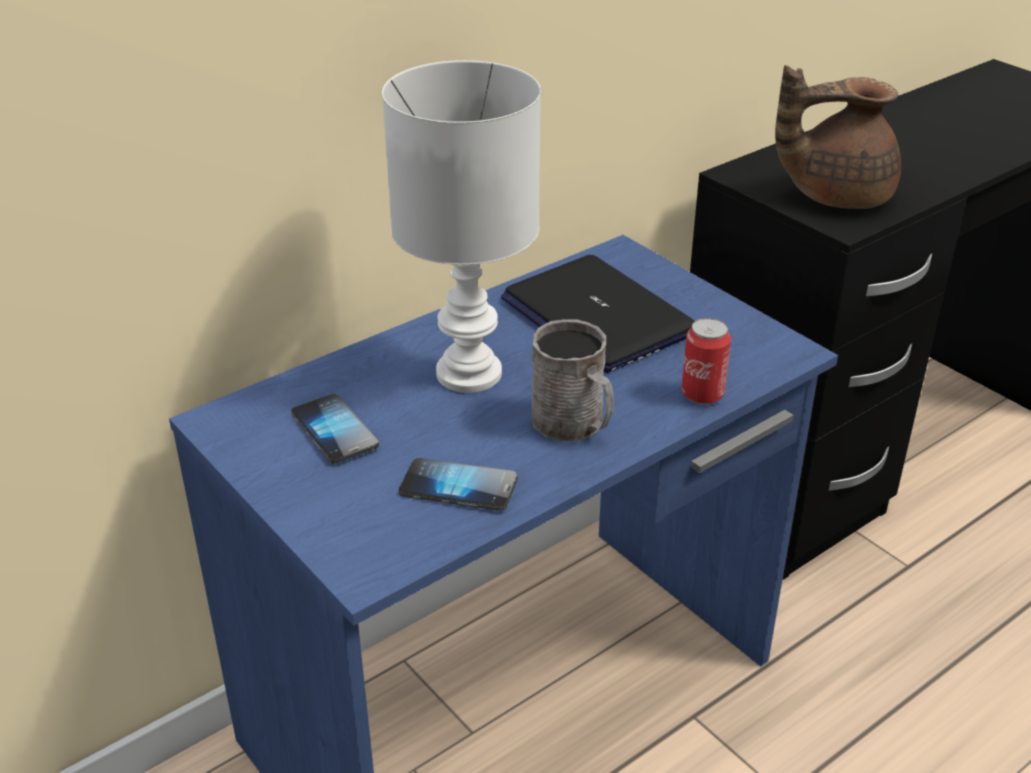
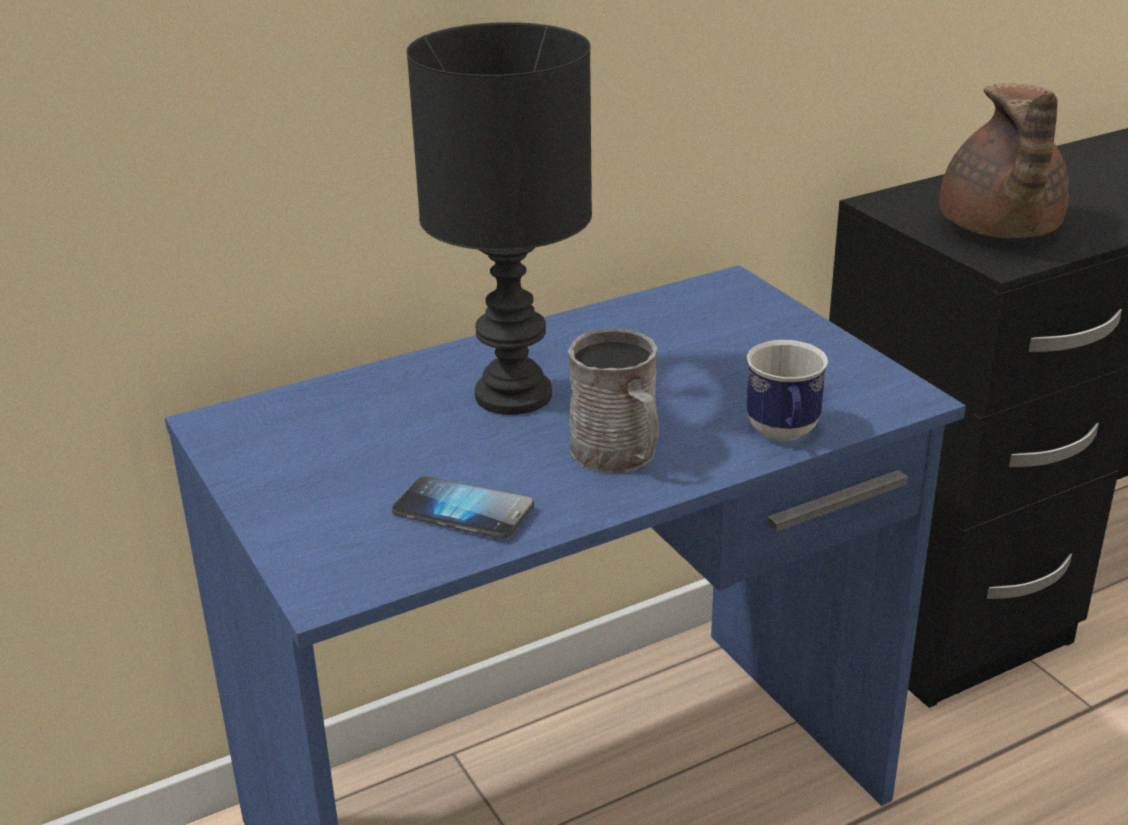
camera: 10 degrees right, 5 degrees down
(334, 431) = (341, 442): phone -> none
(467, 372) = (511, 394): white table lamp -> black table lamp
(596, 316) = (681, 346): laptop -> none
(702, 394) = (784, 435): can -> mug
(835, 194) = (998, 229): brown teapot -> brown teapot turned 90 degrees counterclockwise

